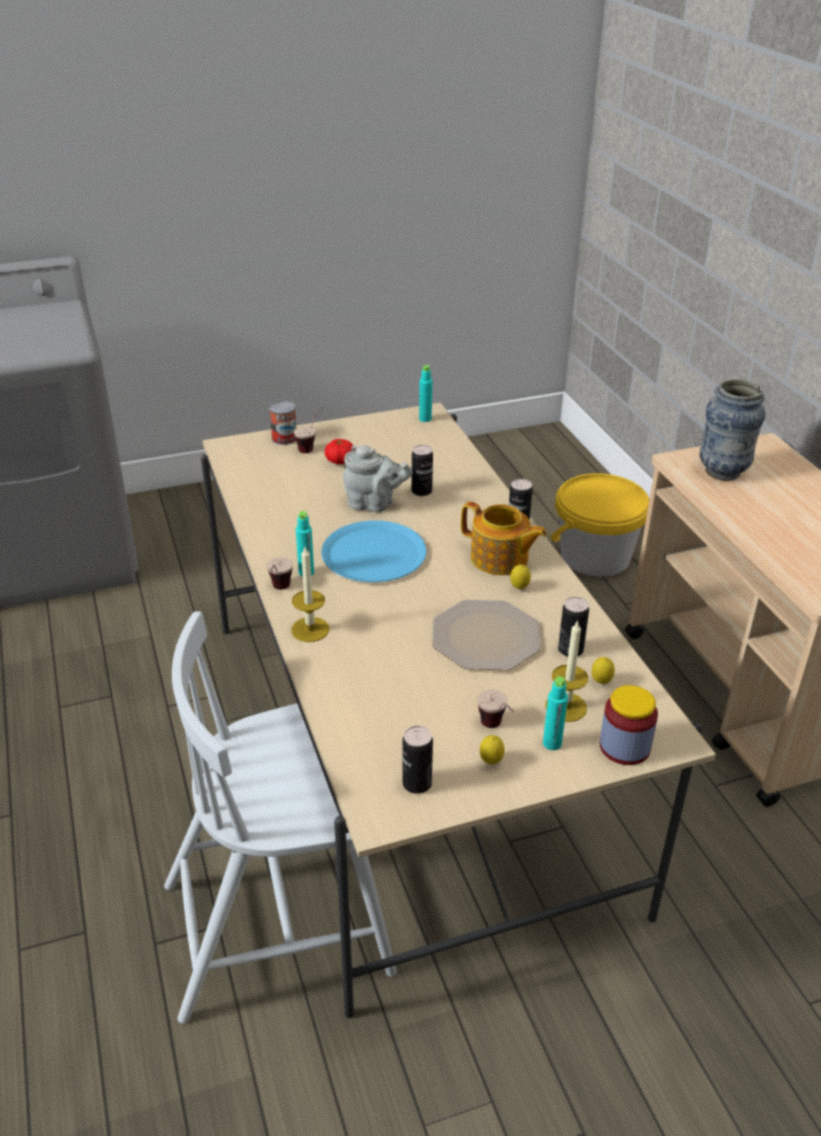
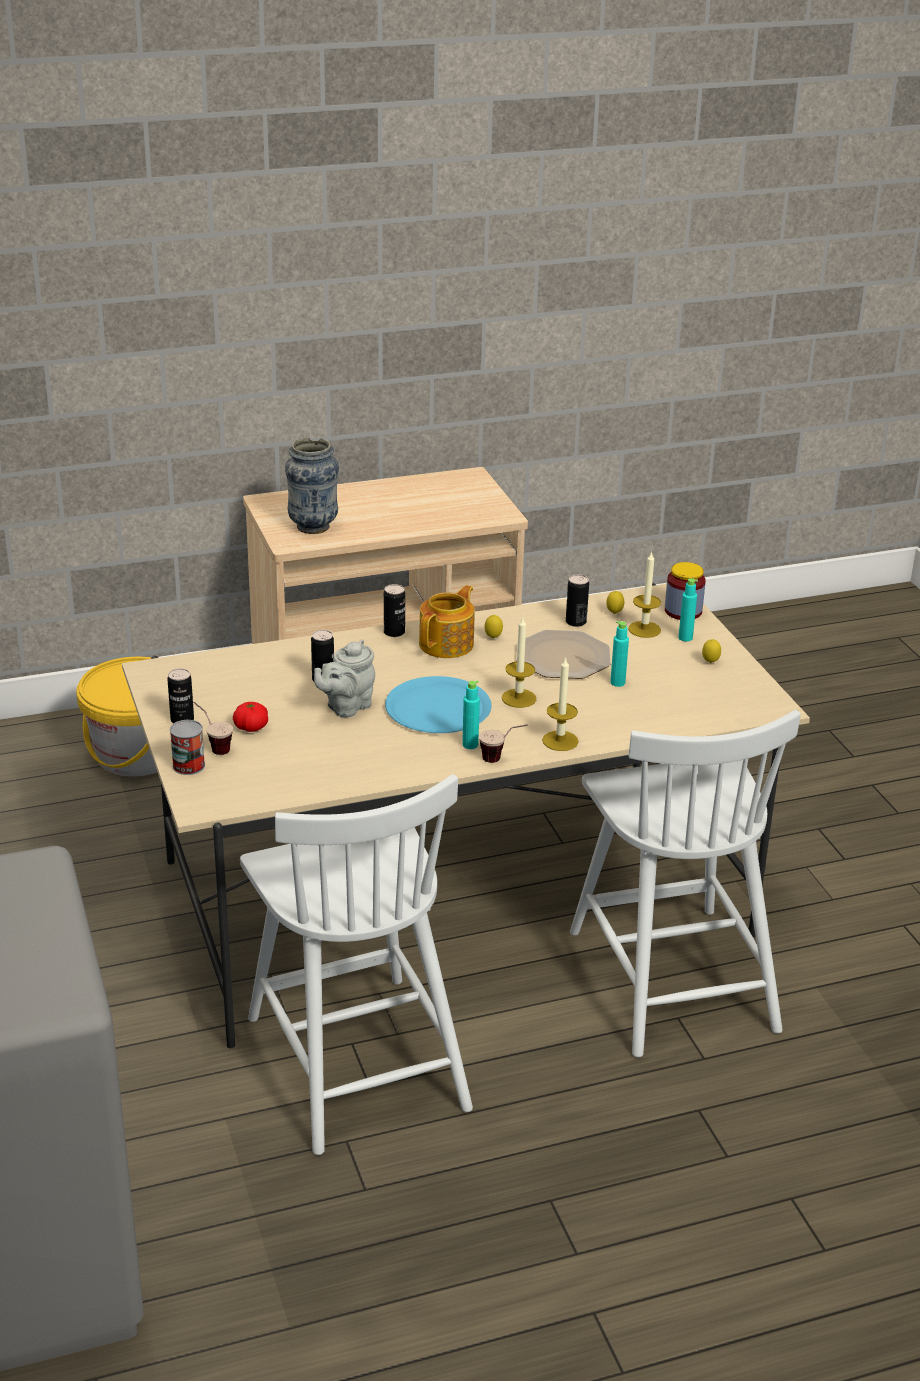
camera: 90 degrees left, 5 degrees down
(199, 697) = (356, 1059): none -> white chair
(374, 504) = (346, 707): grey teapot -> grey teapot turned 150 degrees counterclockwise
(394, 604) = (519, 698): none -> candle
(417, 783) = (739, 692): can -> can (182, 720)
(425, 419) = (162, 673): turquoise bottle -> turquoise bottle (617, 683)
(496, 729) = (675, 658): cup -> none

